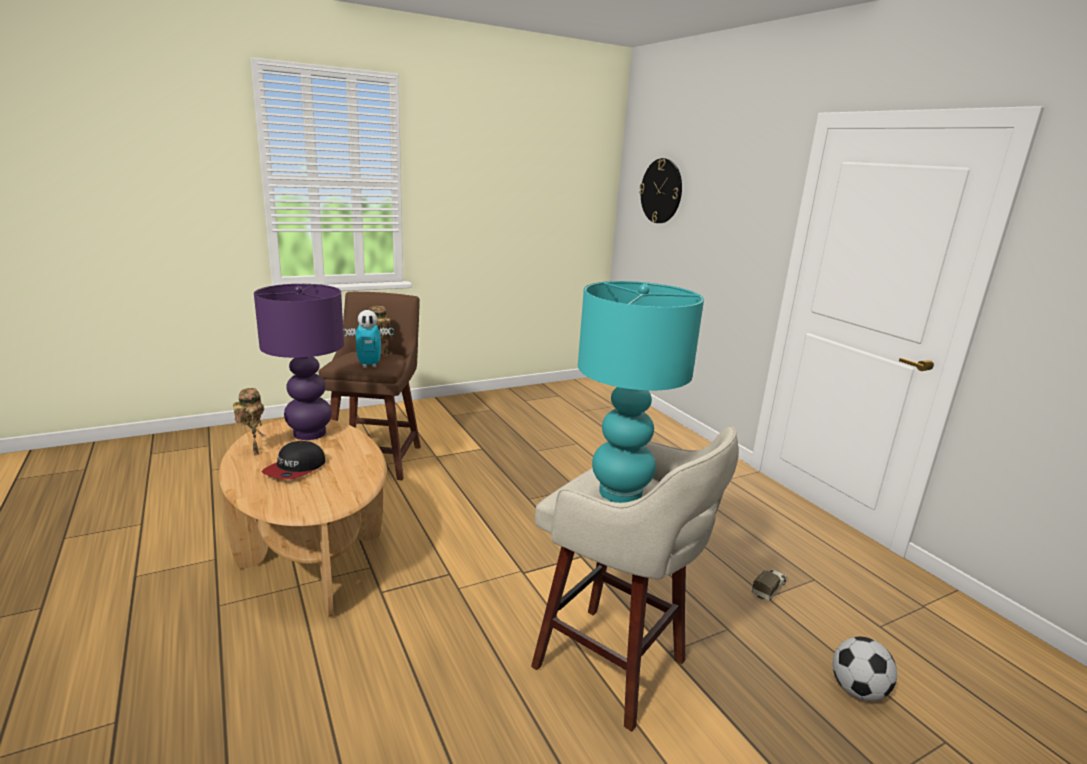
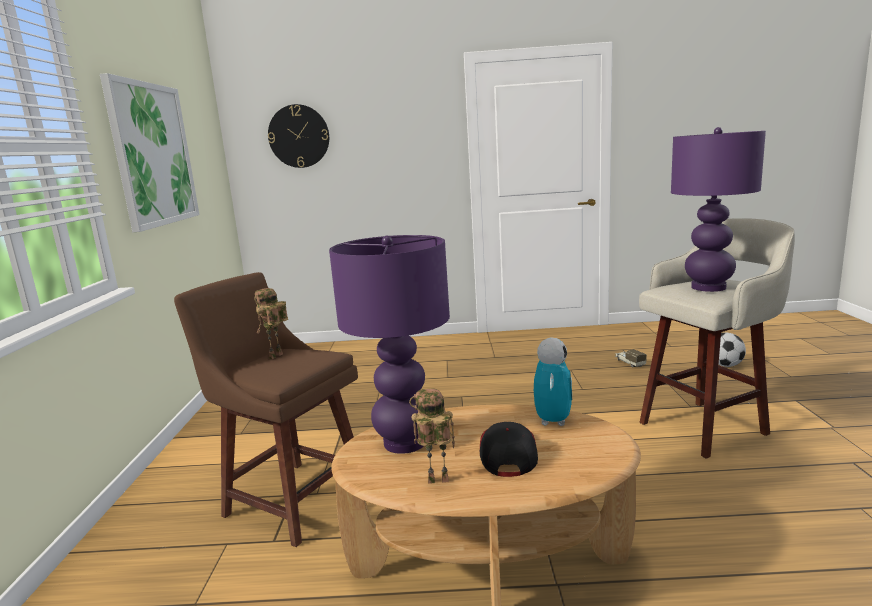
camera: 60 degrees left, 5 degrees down
(295, 469) = (507, 452): cap -> cap turned 135 degrees counterclockwise
(369, 365) = (307, 362): toy robot -> toy robot (553, 421)
(486, 193) = (153, 154): none -> picture
(621, 492) = (708, 287): turquoise table lamp -> purple table lamp

